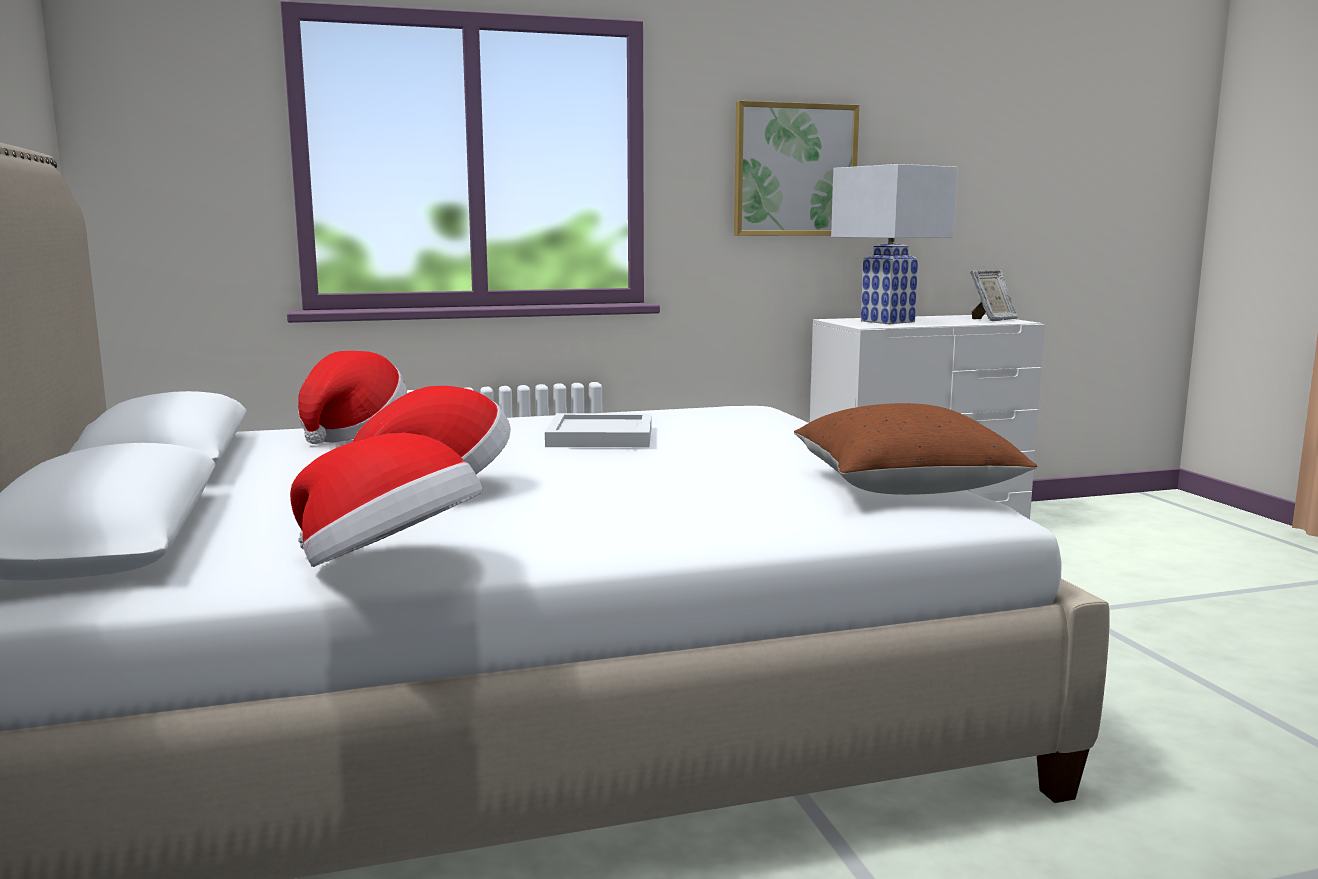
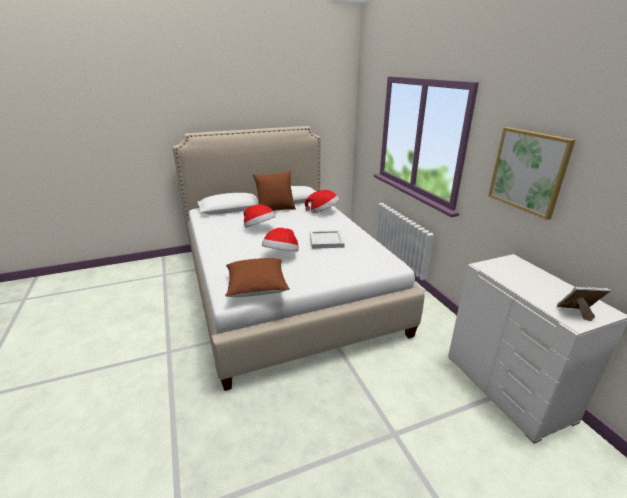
camera: 85 degrees right, 15 degrees up
(241, 476) = (275, 209): none -> brown pillow
(390, 567) = (204, 231): hat -> hat (281, 255)
(889, 321) = (518, 274): white table lamp -> none
(992, 320) = (576, 313): picture frame -> picture frame turned 135 degrees clockwise

